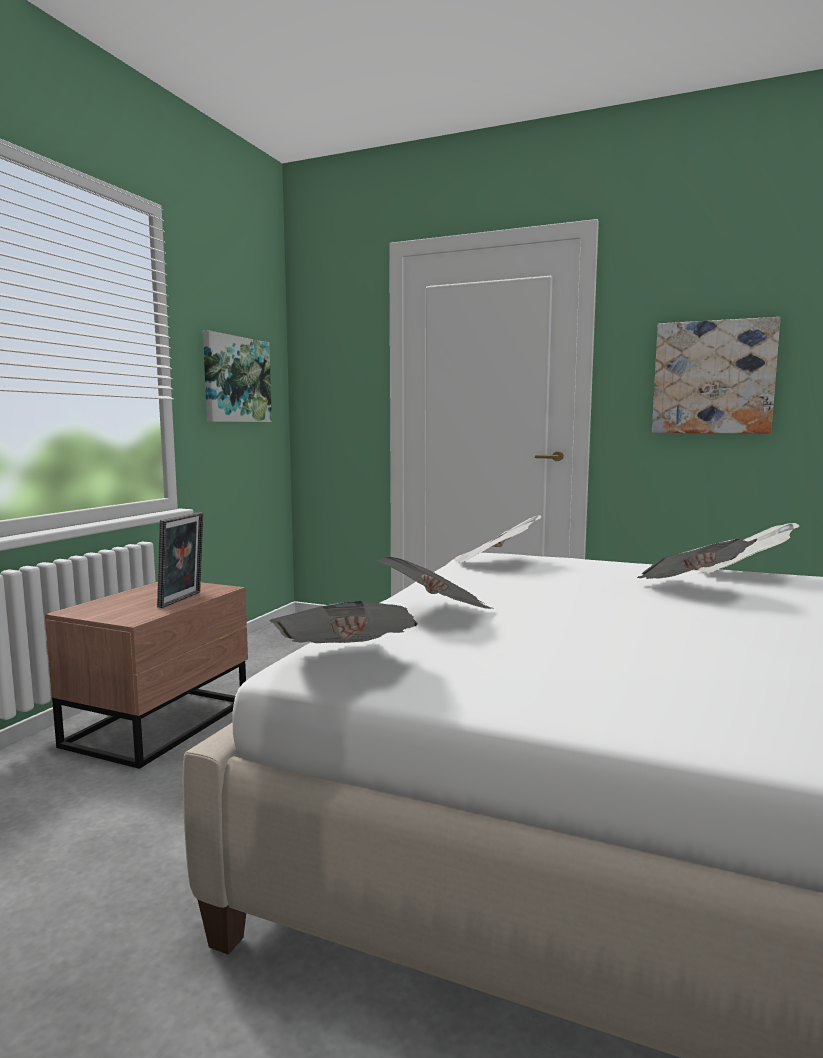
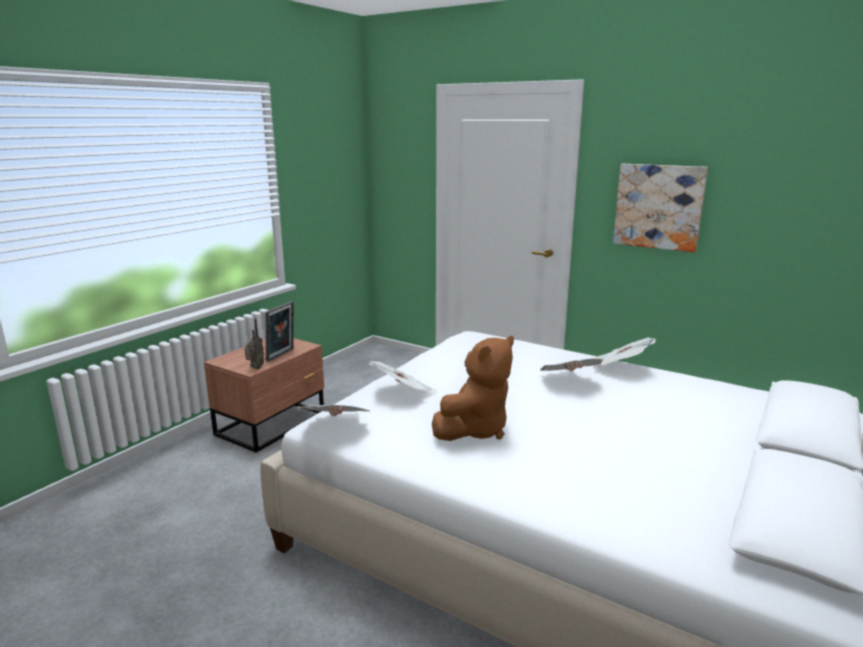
camera: 10 degrees right, 10 degrees up
(140, 617) = (255, 368): none -> radio
(236, 379) = (326, 189): picture -> none
(494, 563) = (468, 346): newspaper -> none
(609, 652) = (474, 429): none -> brown plush toy

